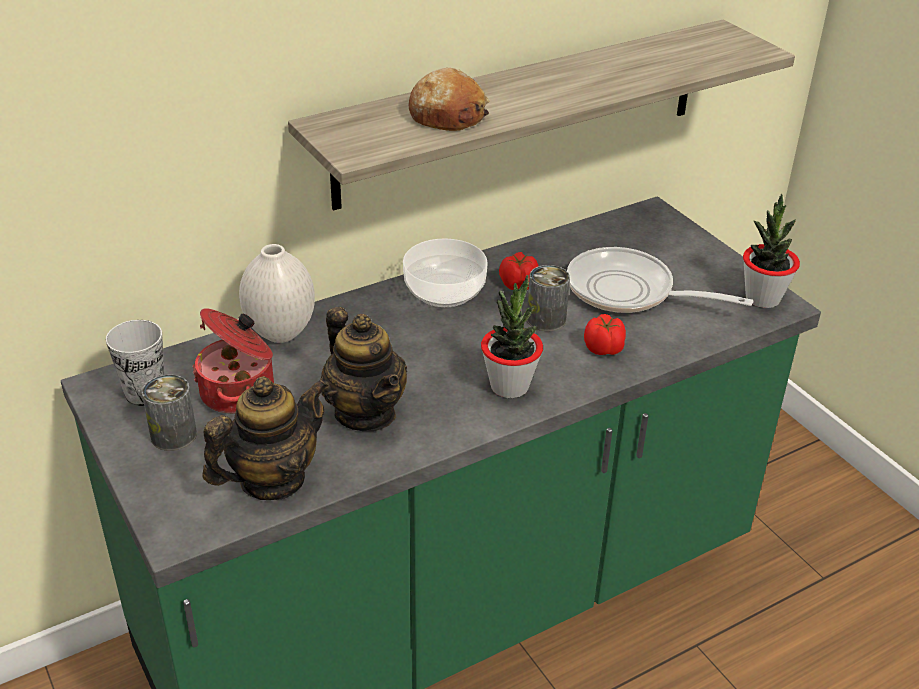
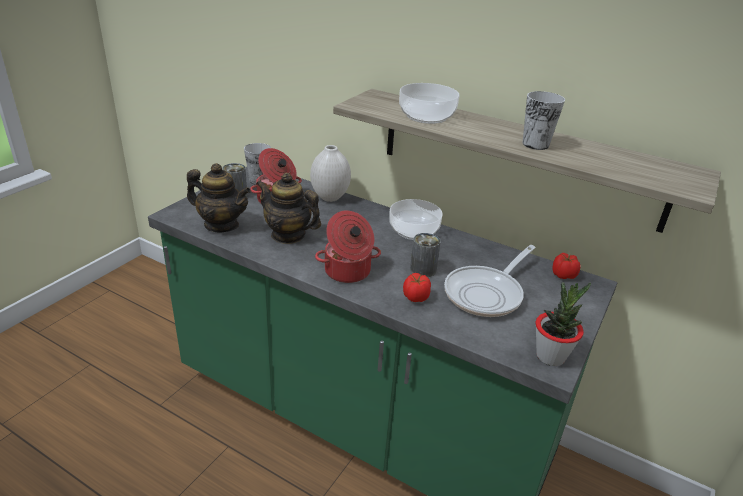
camera: 60 degrees right, 5 degrees down
(365, 413) = (288, 235): teapot -> teapot turned 90 degrees clockwise
(448, 115) = (427, 116): bread -> bowl
(509, 386) = (347, 272): potted plant -> cooking pot
(517, 284) = (446, 252): tomato -> tomato (563, 275)
(596, 81) = (535, 144): none -> cup
(628, 292) = (487, 294): frying pan -> frying pan turned 135 degrees counterclockwise

